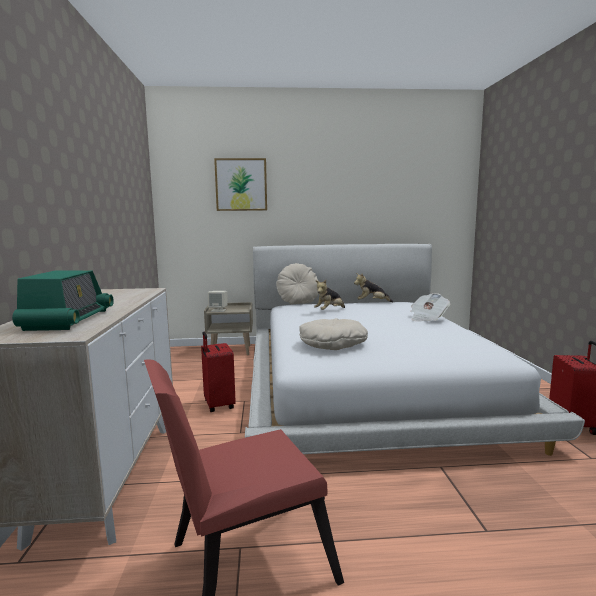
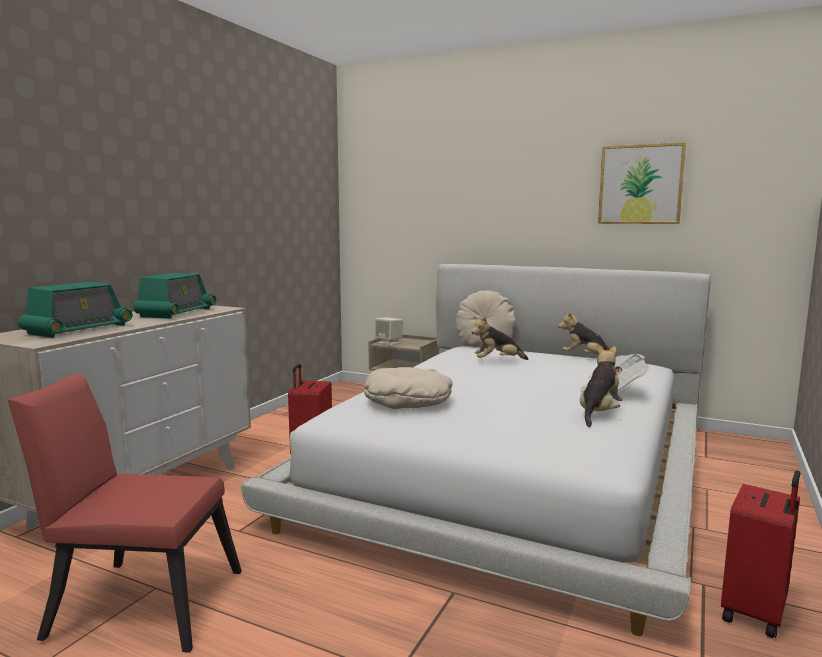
camera: 30 degrees right, 0 degrees up
(117, 297) = (176, 312): none -> radio
(241, 184) = (436, 181): picture -> picture (640, 184)
(447, 331) = (599, 413): none -> plush toy

